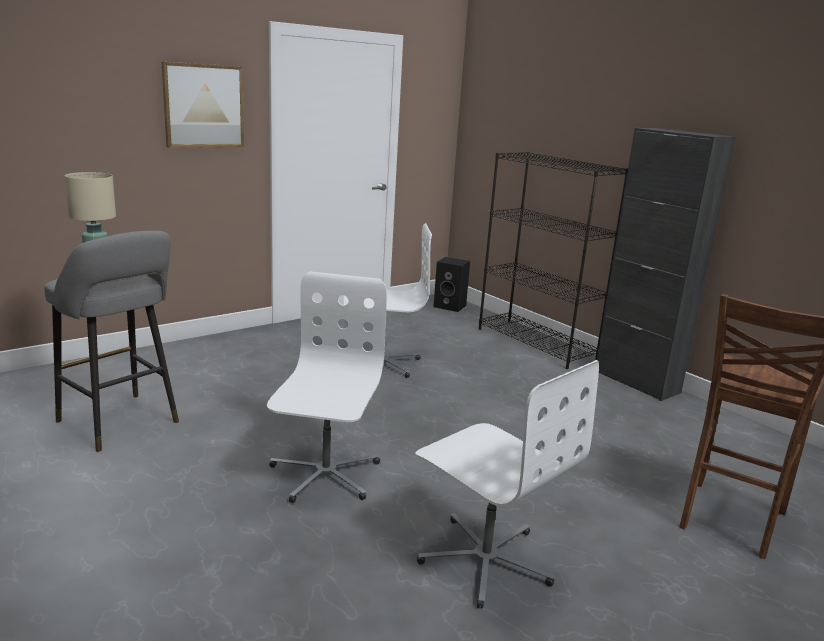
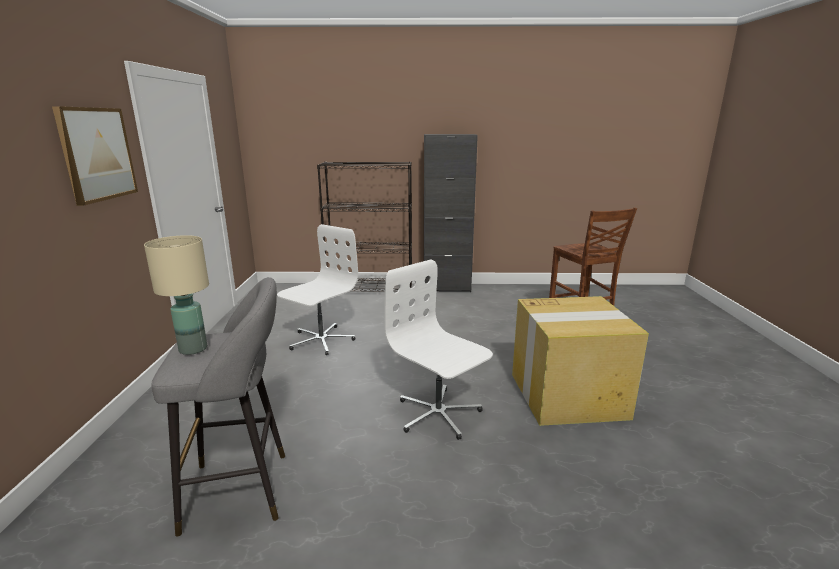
camera: 50 degrees left, 0 degrees up
(450, 306) = (281, 289): black speaker -> none
(485, 559) = (569, 395): white office chair -> cardboard box

